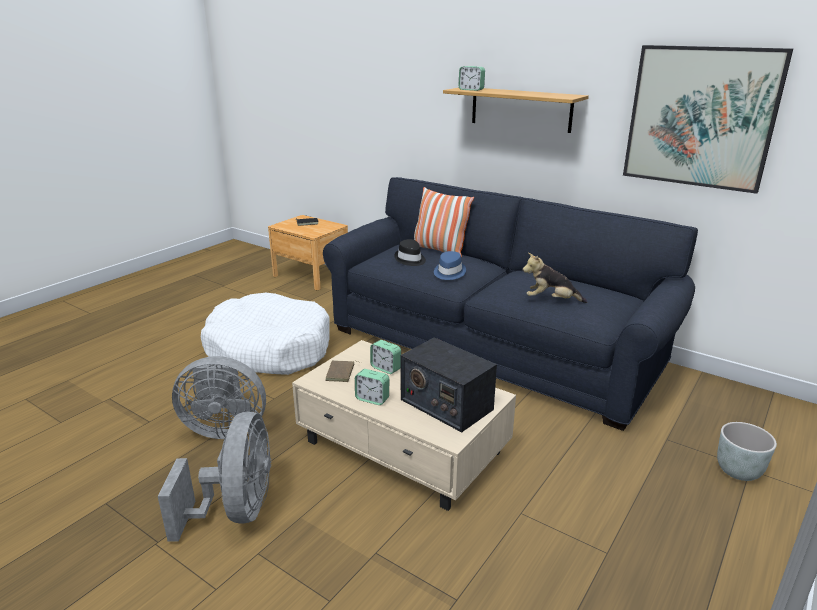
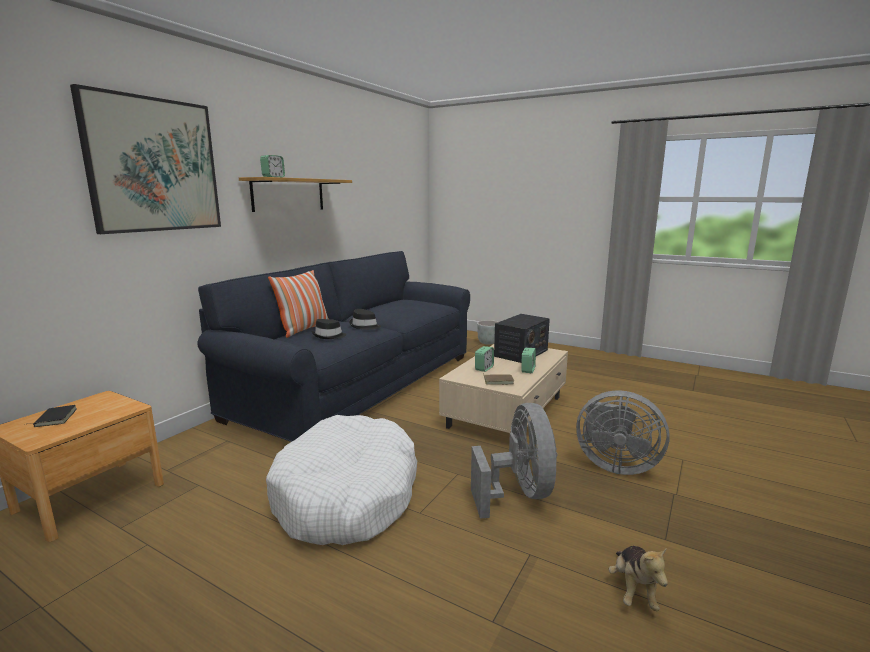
camera: 95 degrees left, 10 degrees down
(237, 510) = (614, 465): grey fan -> grey fan turned 150 degrees counterclockwise
(449, 272) = (364, 326): blue hat -> black hat
(551, 300) = (418, 308): plush toy -> plush toy (633, 590)
(700, 117) = (375, 190): picture -> picture (153, 165)

